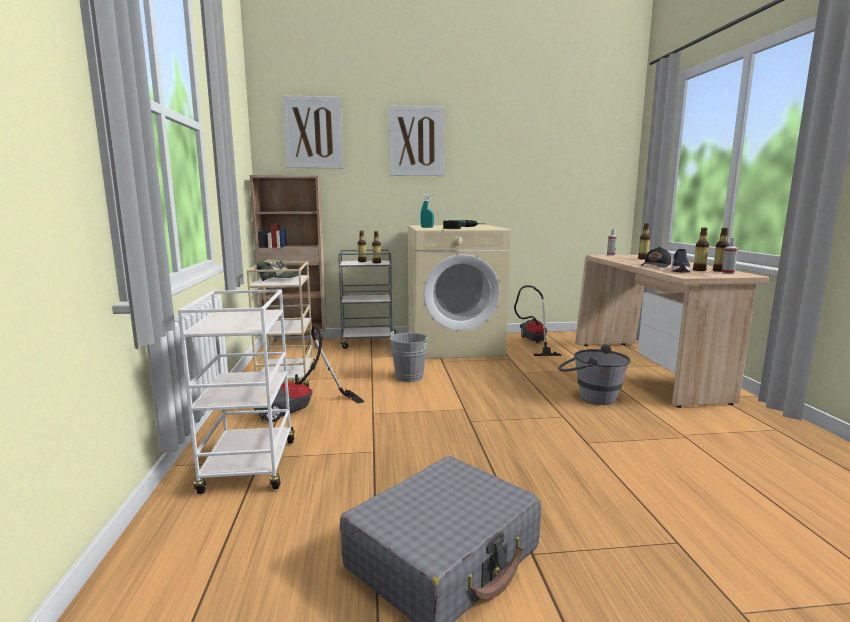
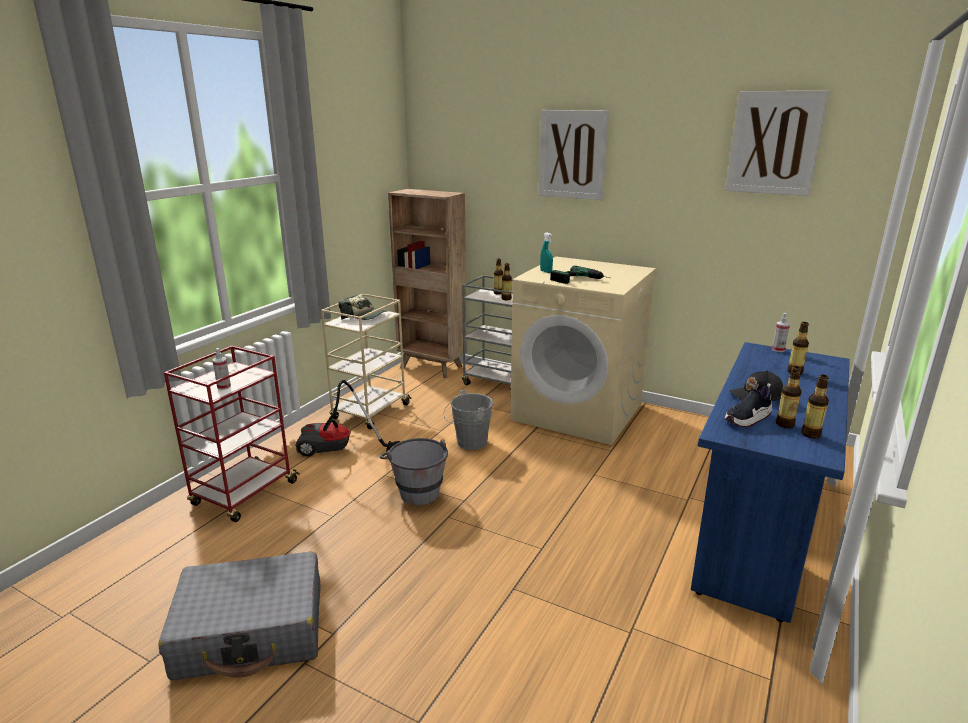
camera: 35 degrees right, 10 degrees up
(250, 467) = (244, 494): white cart -> red cart
(313, 132) = (463, 141): picture -> picture (774, 143)
(534, 343) = (679, 434): vacuum cleaner -> none
(590, 396) = (614, 536): grey bucket -> grey bucket (416, 490)
(647, 370) = (758, 526): beige desk -> blue desk
(728, 273) = (803, 444): spray bottle -> spray bottle (224, 387)

